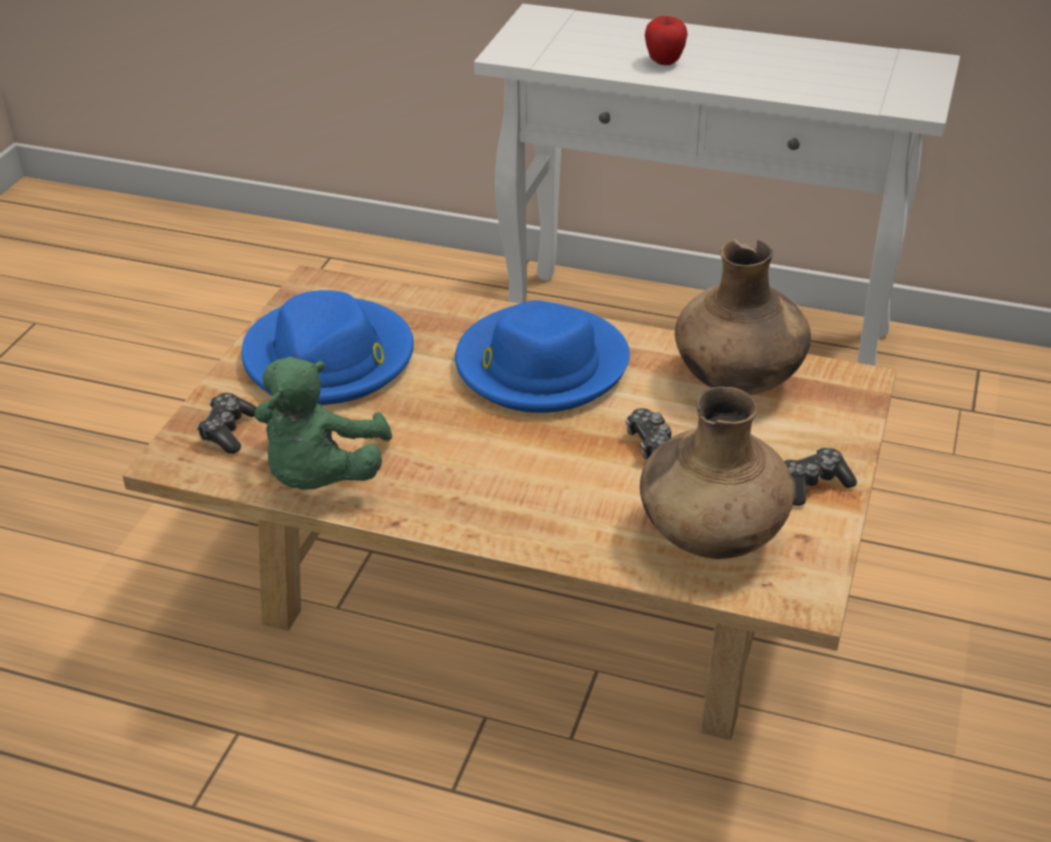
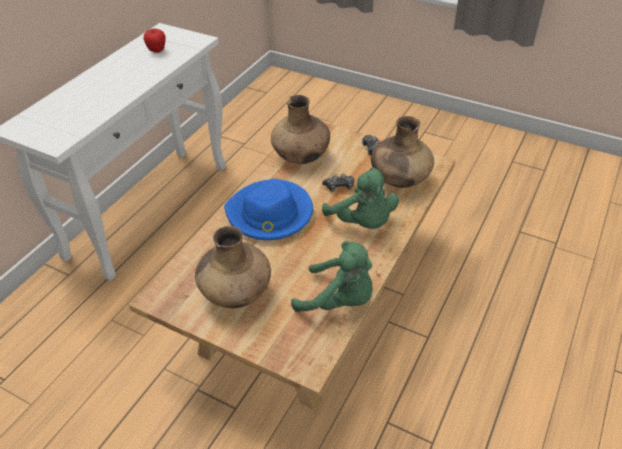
camera: 80 degrees left, 5 degrees up
(228, 431) = (290, 340): game controller -> none
(329, 359) = (236, 293): blue hat -> brown vase
(544, 489) = (362, 223): none -> green plush toy
(664, 62) = (108, 95): apple -> apple (157, 51)

